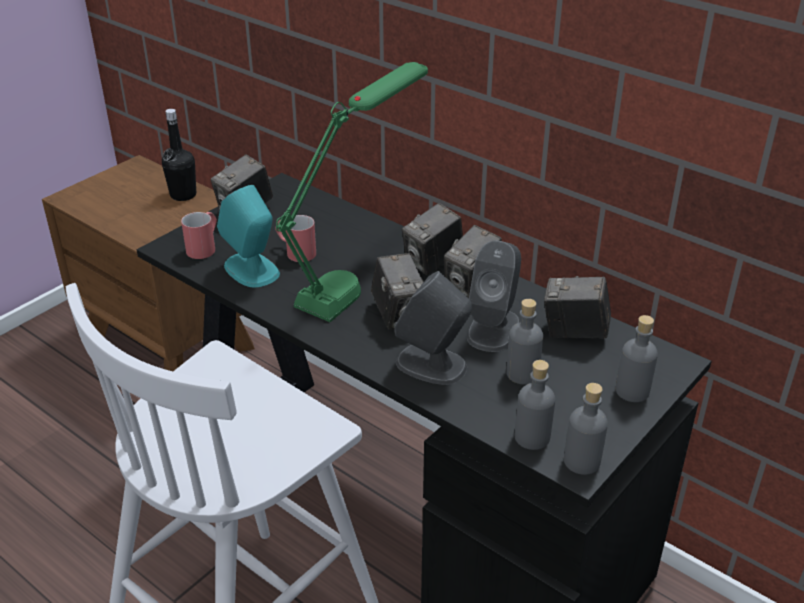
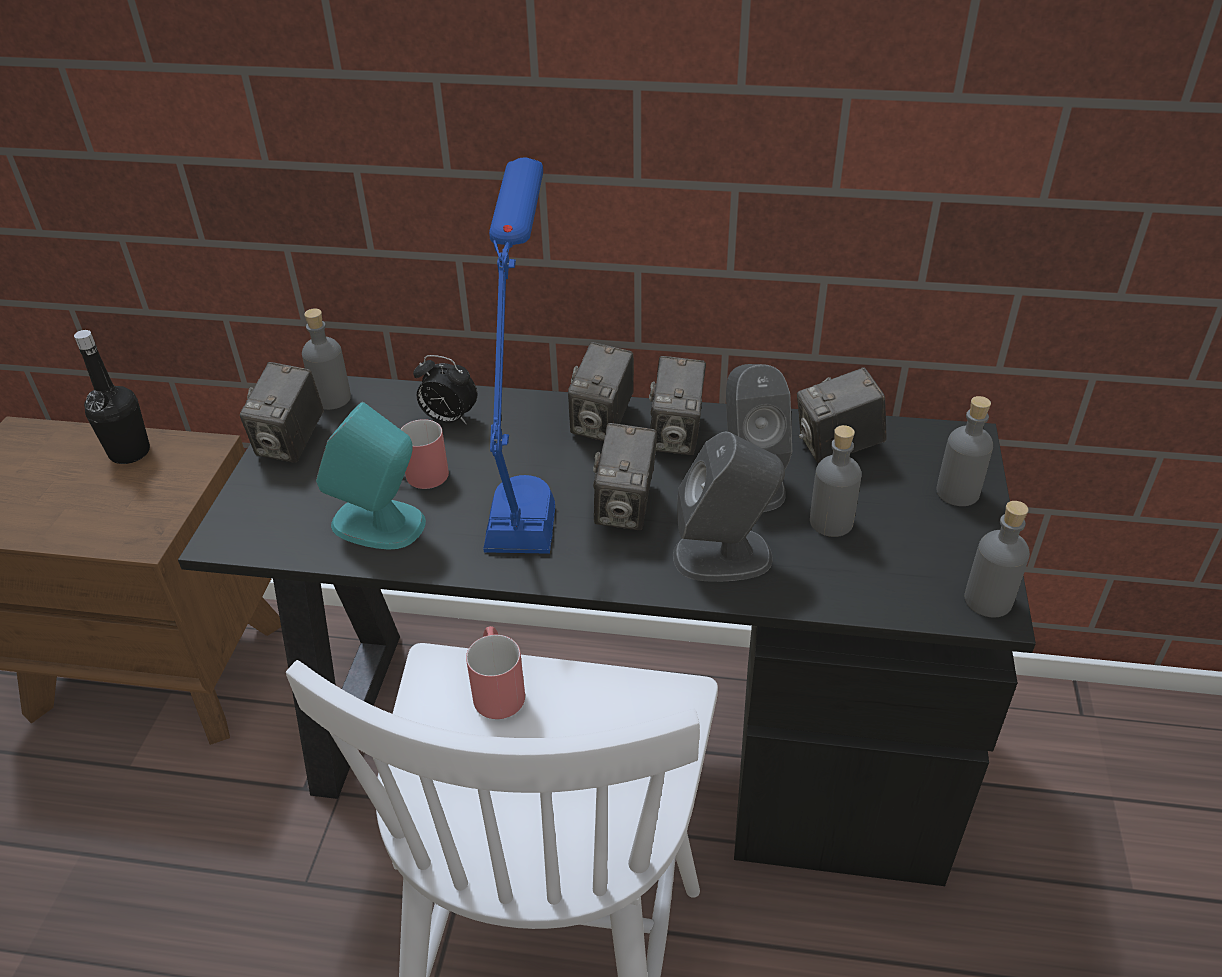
camera: 30 degrees left, 5 degrees up
(204, 247) = (281, 516): red mug -> red mug (497, 687)
(342, 228) = (448, 419): none -> alarm clock
(358, 276) = (528, 476): green table lamp -> blue table lamp
(398, 315) = (625, 508): camera -> camera turned 60 degrees clockwise
(532, 437) = (913, 596): grey bottle -> grey bottle (332, 398)

